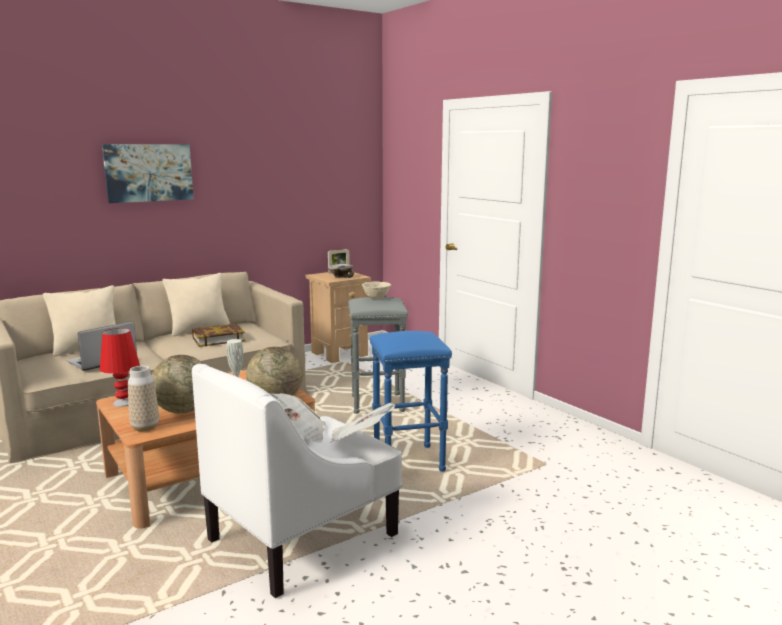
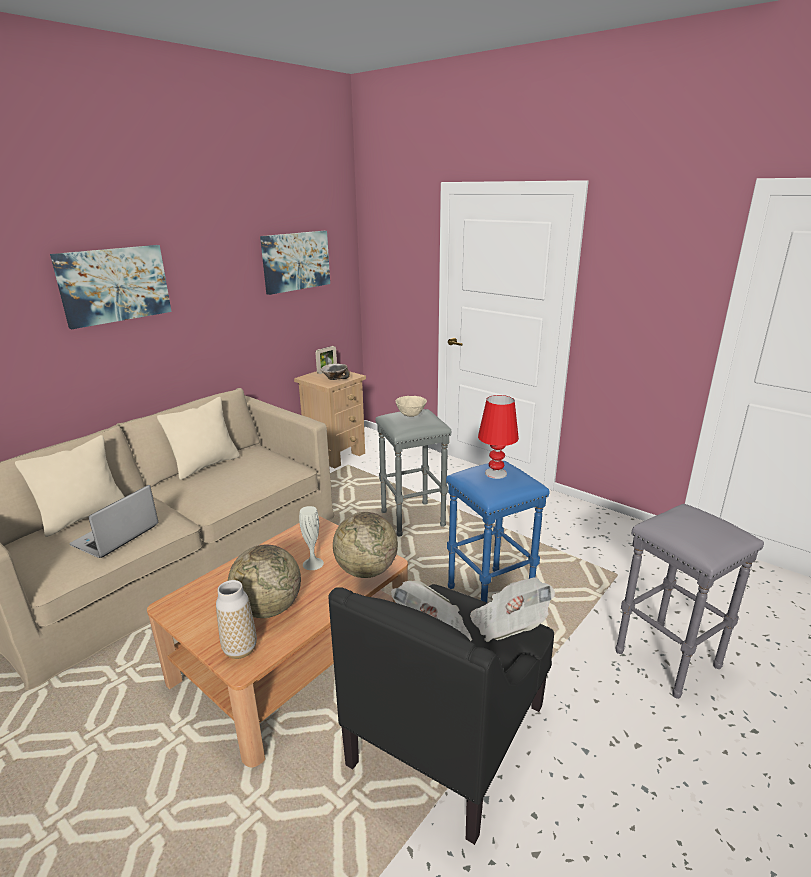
camera: 15 degrees left, 10 degrees up
(123, 403) = (184, 607): red table lamp -> red table lamp (495, 473)
(218, 339) = (237, 478): book -> none
(304, 536) = (448, 733): white armchair -> black armchair
(315, 169) = (295, 261): none -> picture
(547, 525) = (670, 659): none -> grey stool

